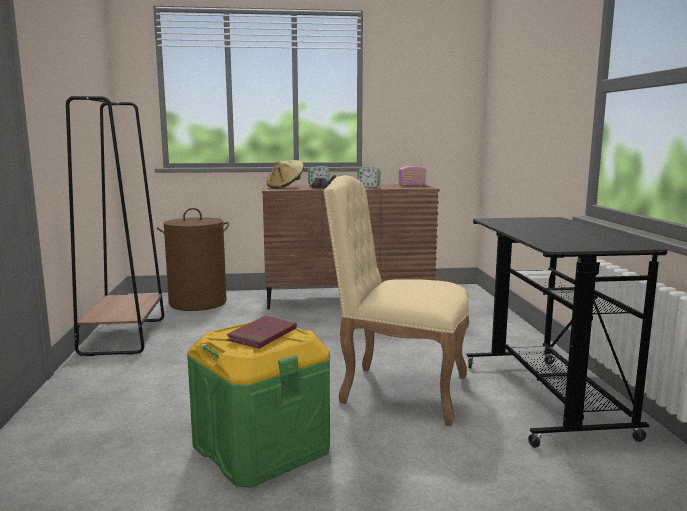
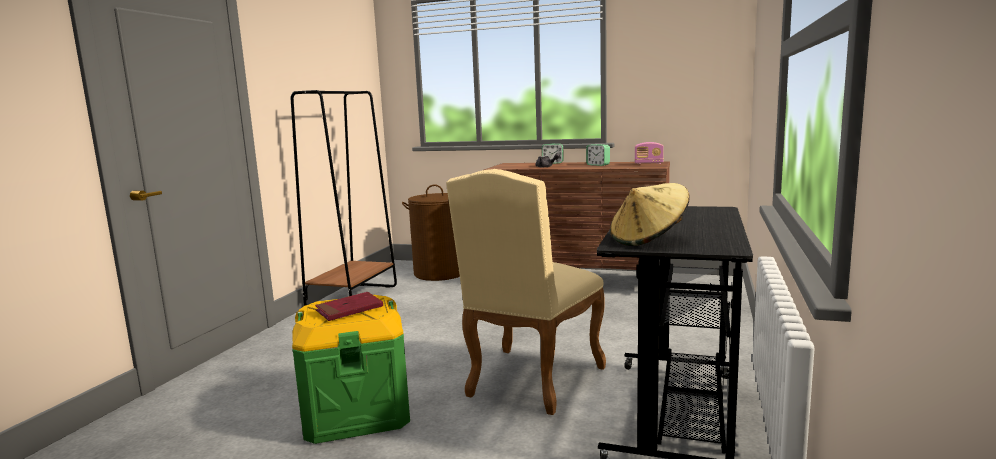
camera: 25 degrees right, 0 degrees up
(285, 187) = (514, 165): beige hat -> beige hat (649, 240)
(400, 391) = (530, 381): beige chair -> beige chair turned 105 degrees counterclockwise

